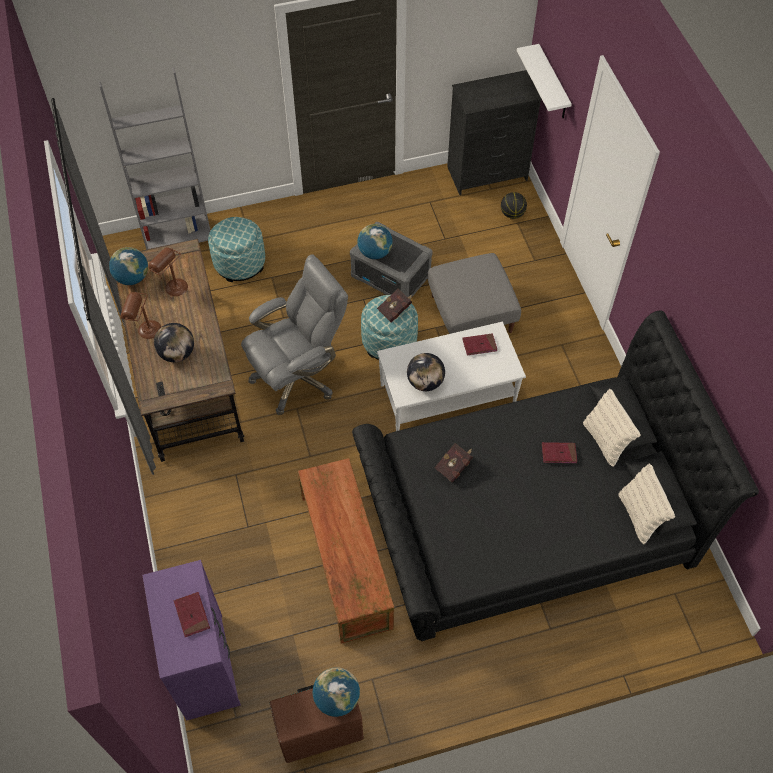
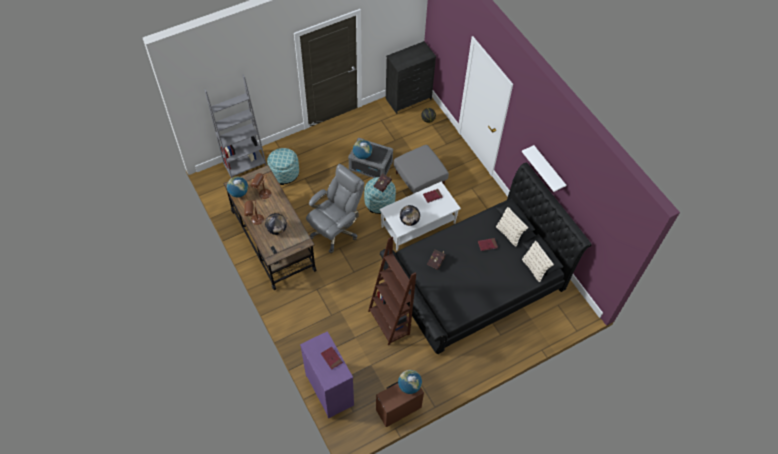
camera: 15 degrees left, 0 degrees up
(347, 561) = (389, 322): brown bench -> brown bookcase
(553, 84) = (442, 49): white shelf -> white shelf (548, 169)

